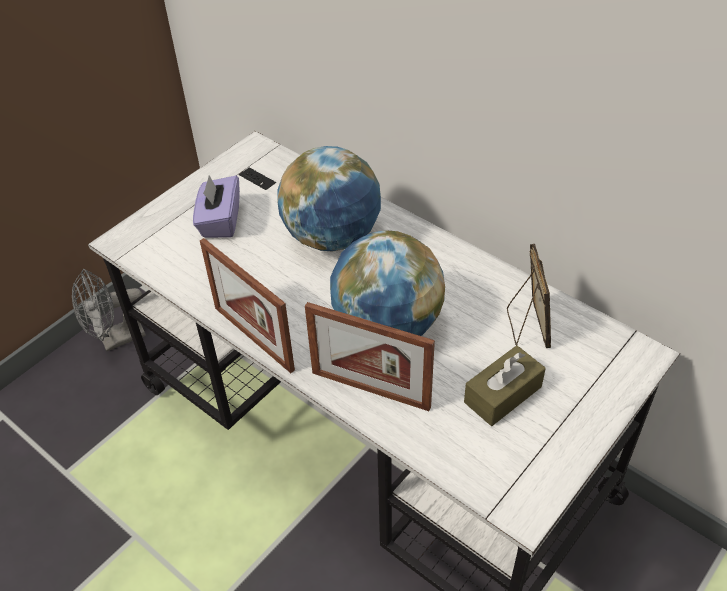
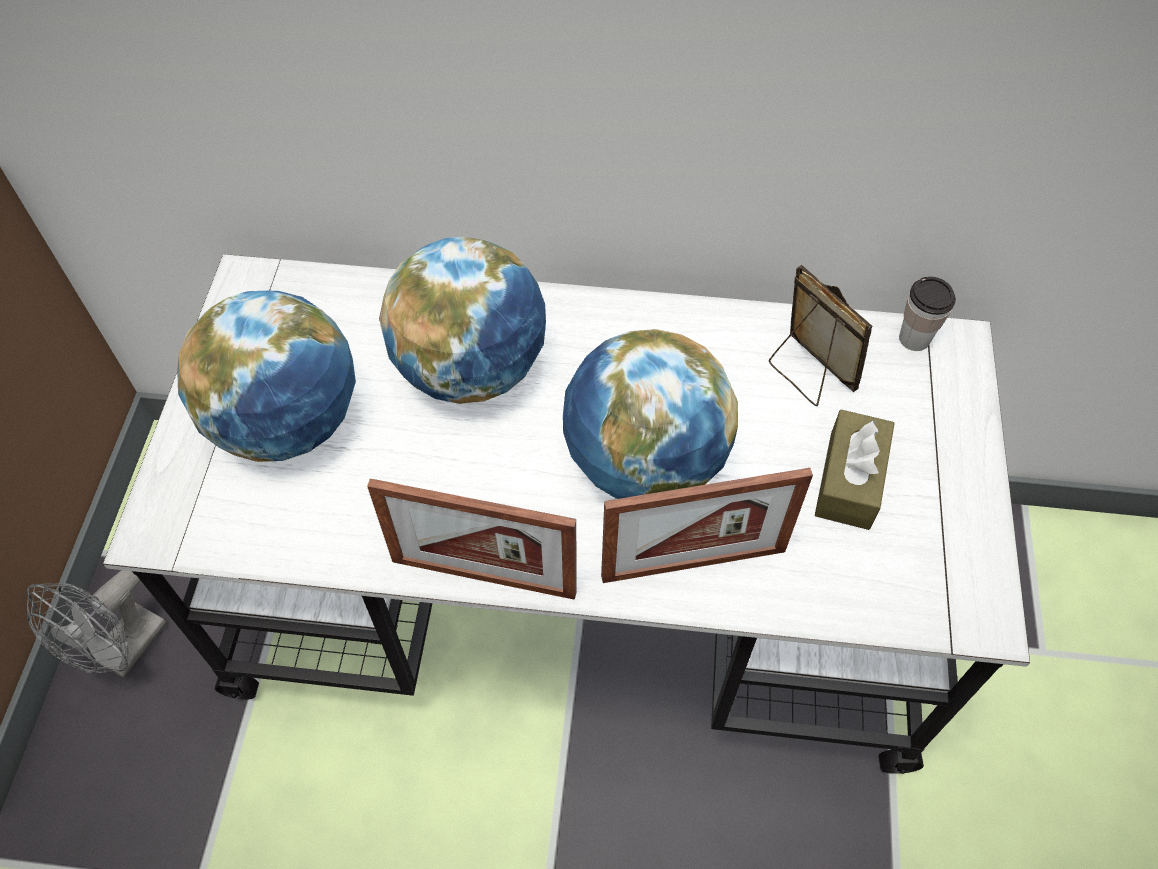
camera: 35 degrees left, 10 degrees up
(220, 221) = (288, 423): purple tissue box -> globe
(615, 339) = (914, 338): none -> cup

